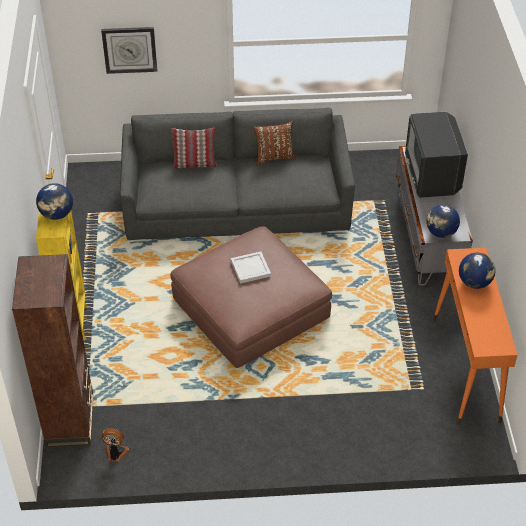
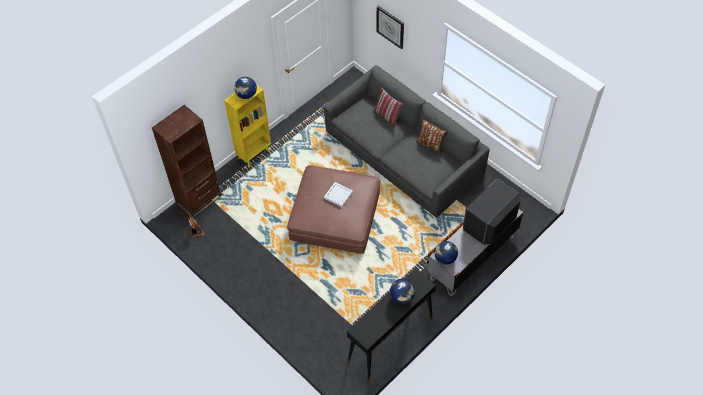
camera: 50 degrees right, 10 degrees up
(466, 369) = (390, 340): orange console table -> black console table

